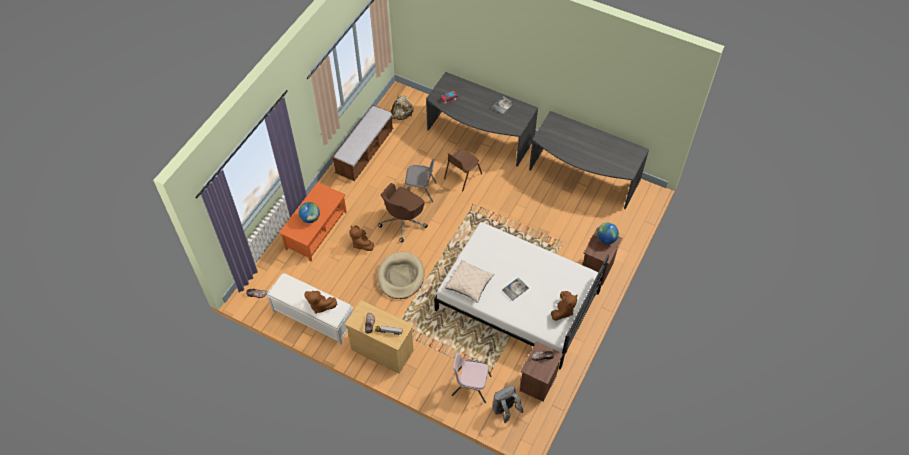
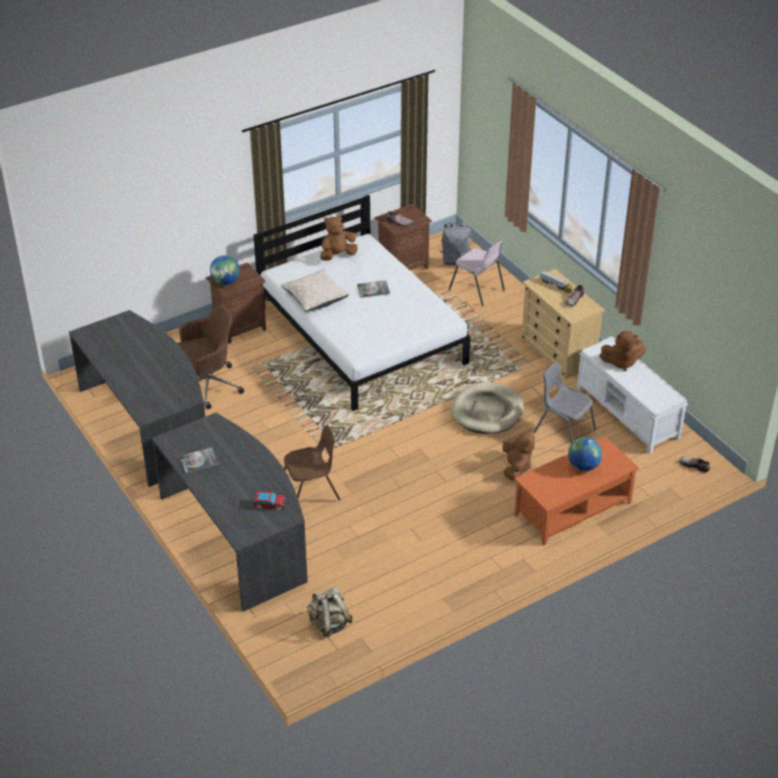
camera: 150 degrees left, 15 degrees down
(320, 305) = (621, 362): brown plush toy -> brown plush toy turned 120 degrees clockwise
(365, 152) = (432, 590): bench -> none
(403, 221) = (439, 470): brown office chair -> brown office chair (207, 385)
(420, 191) = (386, 498): grey chair -> grey chair (563, 431)
(469, 284) = (422, 313): beige pillow -> beige pillow (315, 298)

